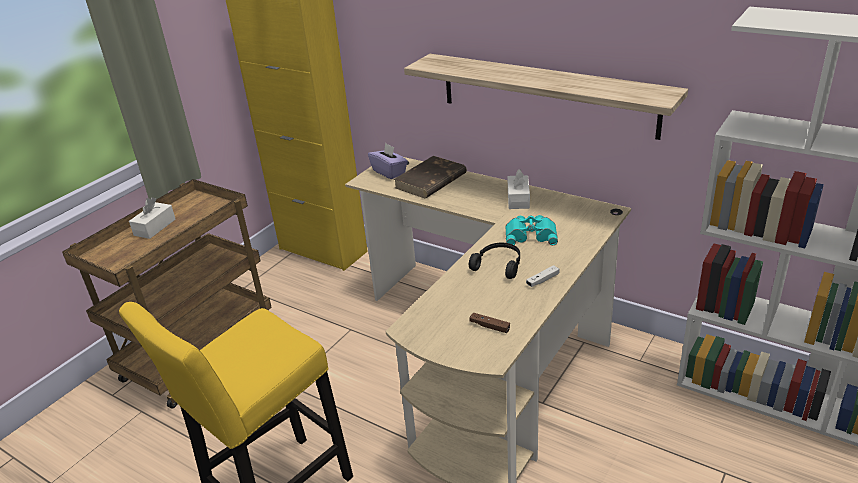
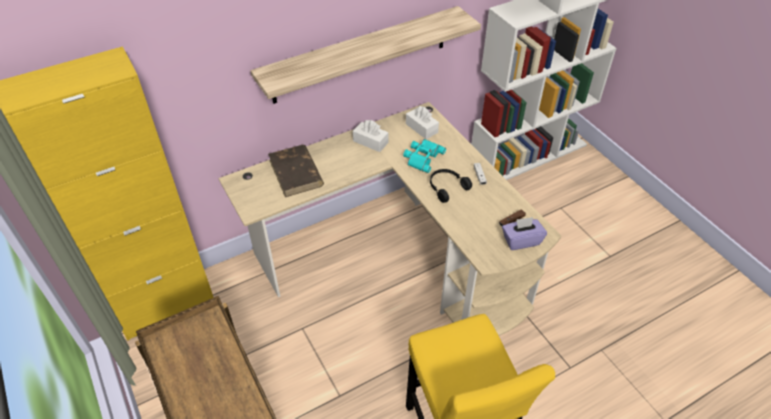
camera: 65 degrees left, 15 degrees up
(155, 227) = (194, 391): white tissue box -> white tissue box (421, 128)
(389, 172) = (254, 190): purple tissue box -> purple tissue box (521, 240)

